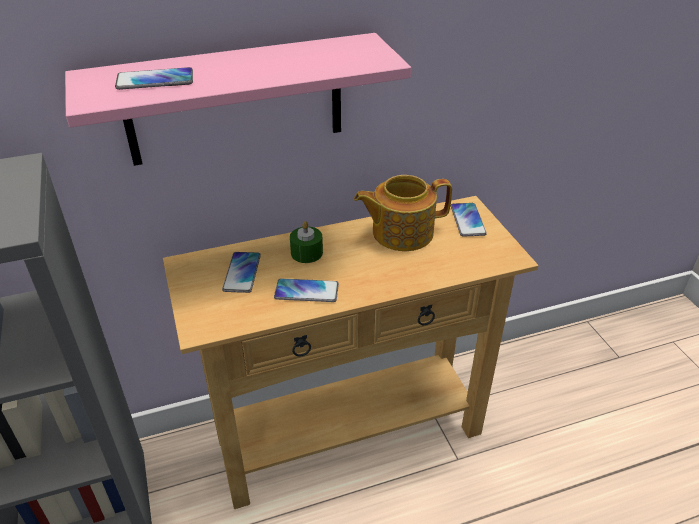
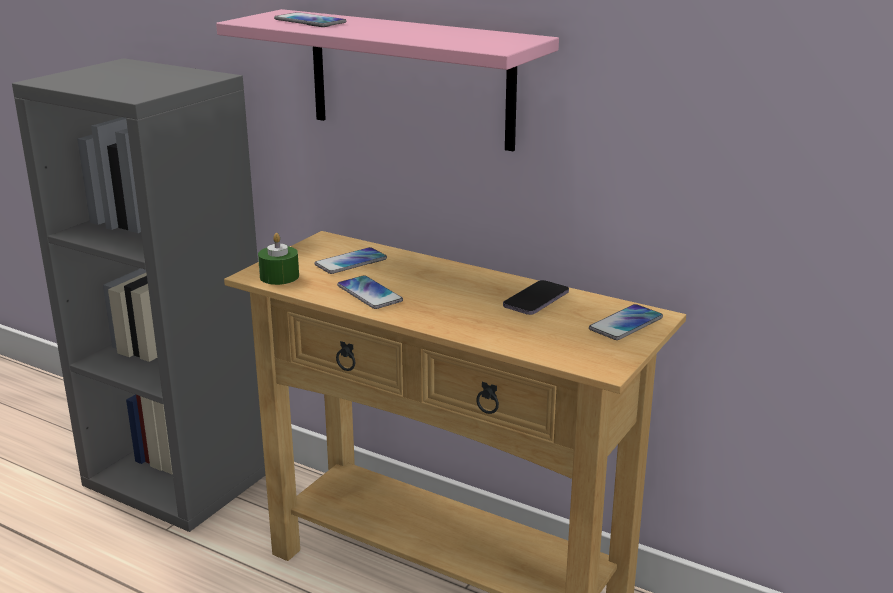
camera: 50 degrees right, 15 degrees down
(306, 253) = (424, 274): green candle -> green candle (279, 276)
(401, 232) = (536, 300): teapot -> phone

